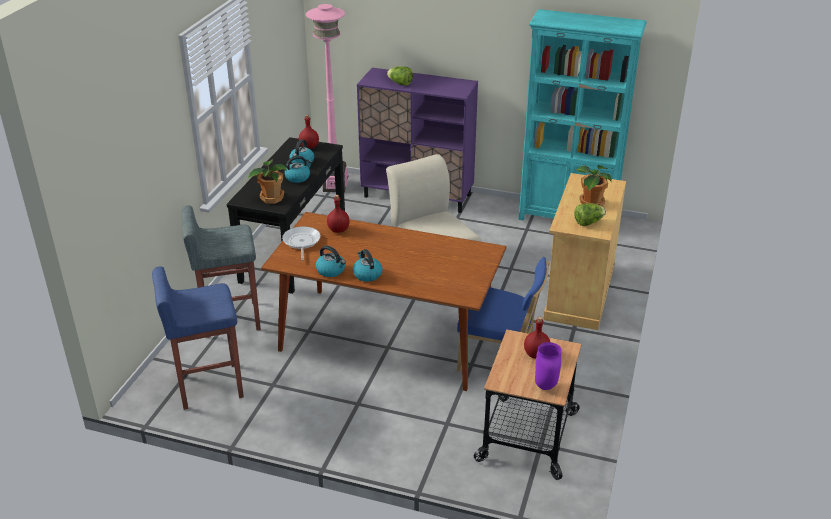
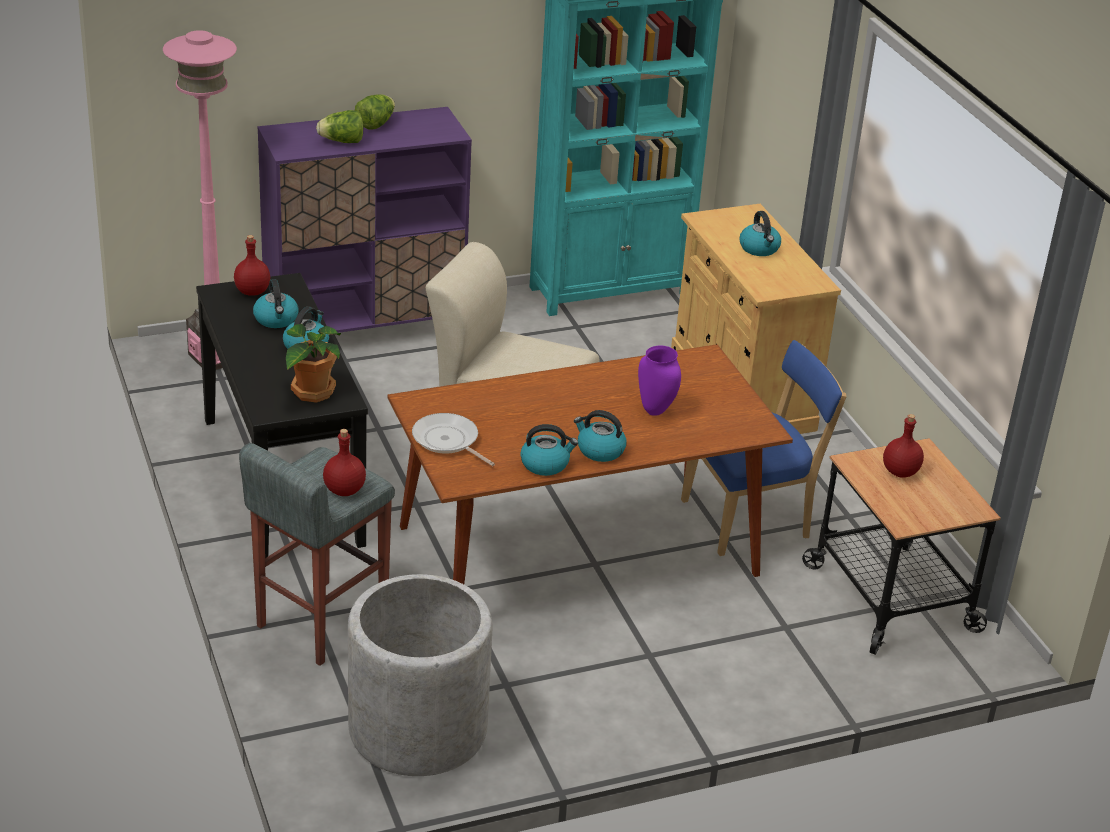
camera: 40 degrees left, 0 degrees up
(209, 386) = (417, 729): blue stool -> grey planter
(338, 229) = (473, 403): red bottle -> red bottle (344, 490)
(546, 386) = (957, 505): purple vase -> purple vase (656, 410)
(588, 222) = (789, 275): lettuce -> lettuce (376, 124)
(591, 203) = (759, 248): potted plant -> kettle

